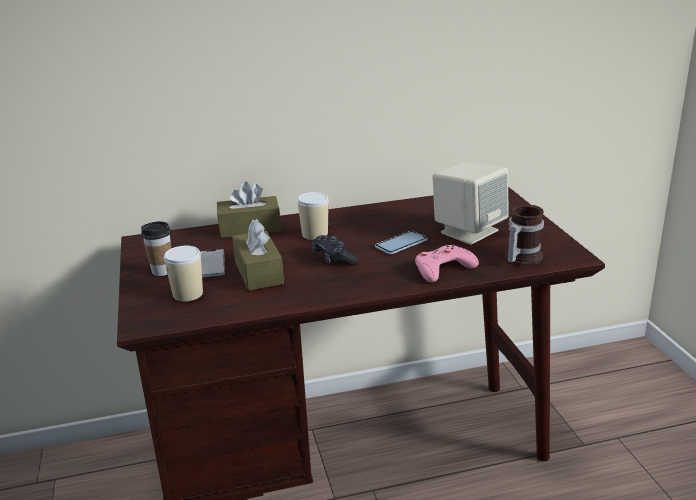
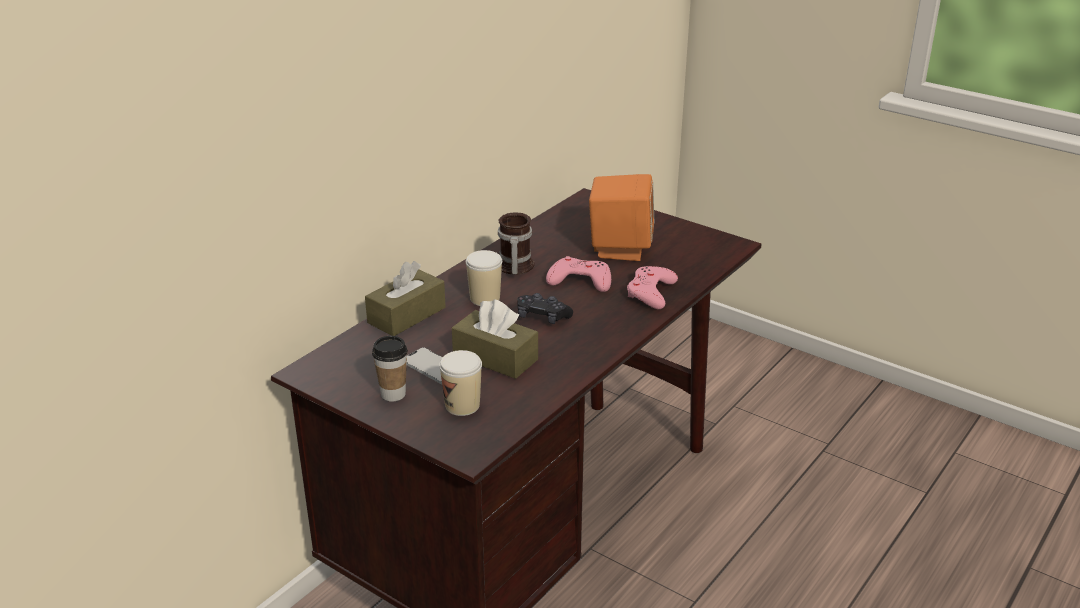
camera: 40 degrees left, 5 degrees up
(401, 243) = (580, 280): phone -> pink game controller
(469, 231) = (620, 248): beige speaker -> orange speaker
(520, 258) = (695, 260): mug -> mug (513, 267)

